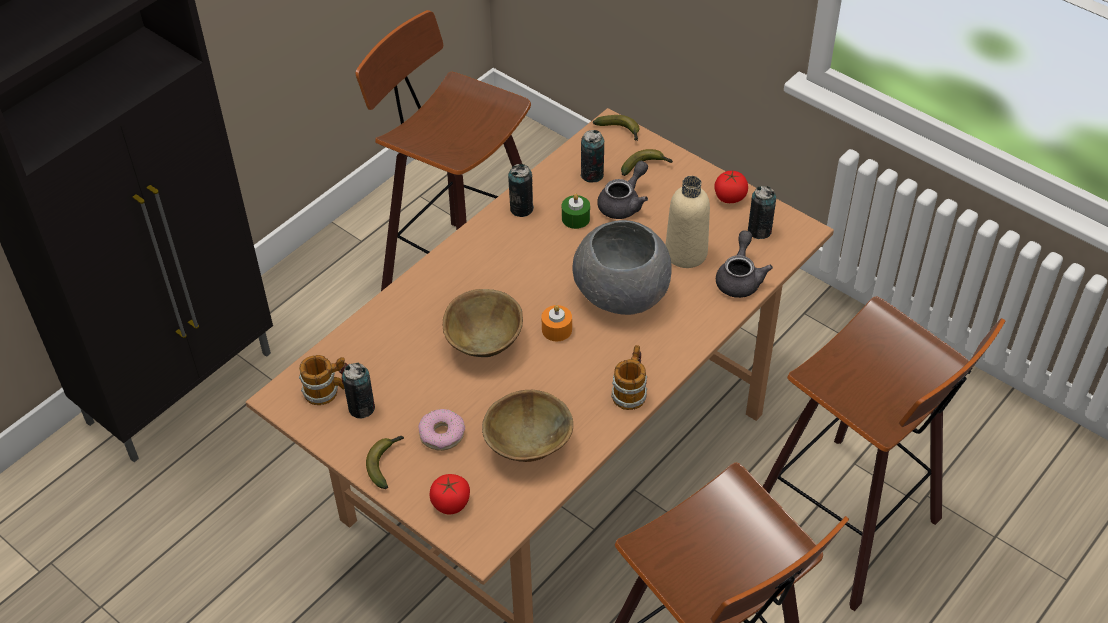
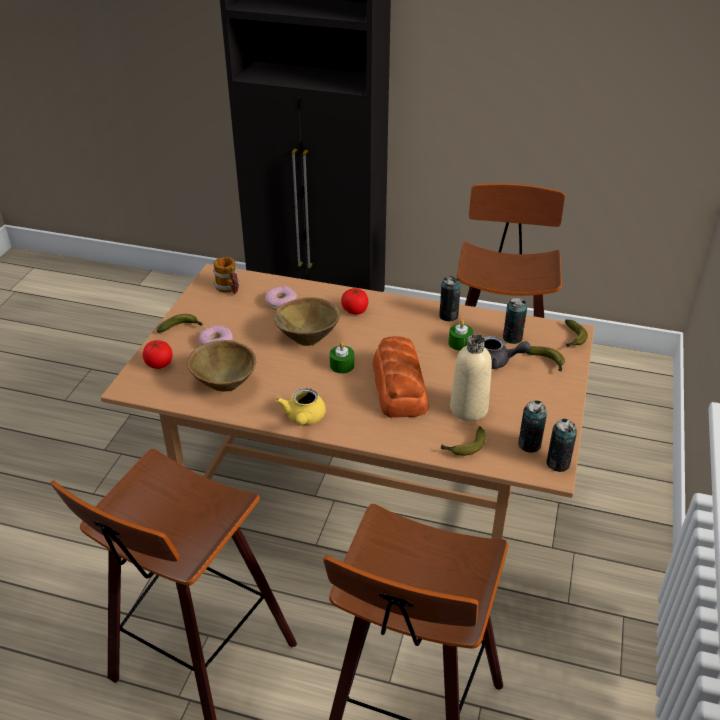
camera: 65 degrees right, 10 degrees down
(361, 408) = (222, 305): can -> can (558, 464)
(396, 347) = (281, 302): none -> donut
(557, 329) = (342, 365): orange candle -> green candle
(620, 293) = (400, 386): grey bowl -> bread
(630, 391) = (304, 418): mug -> yellow teapot
(729, 197) = (554, 417): tomato -> tomato (355, 310)
(740, 278) = (464, 447): grey teapot -> banana

